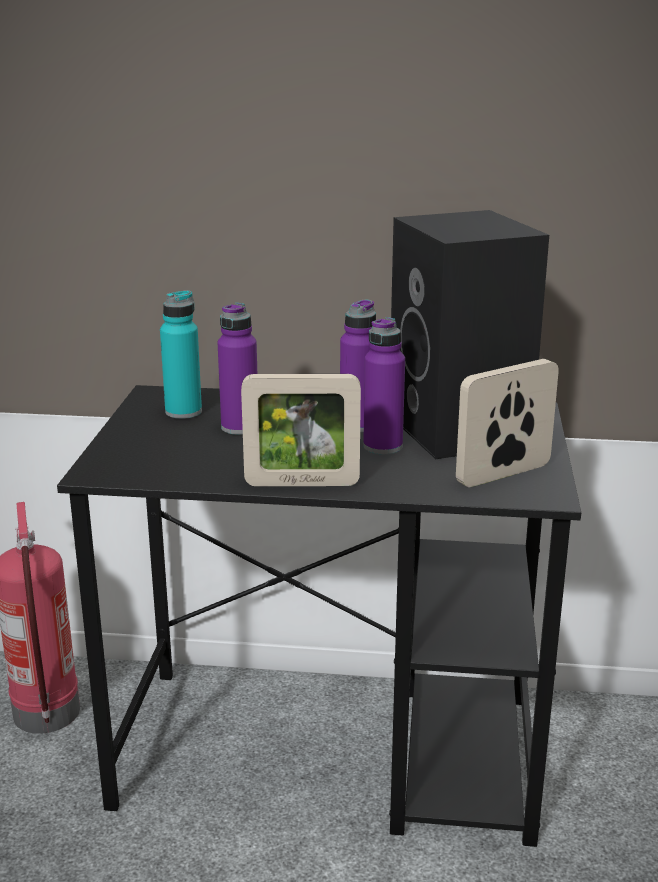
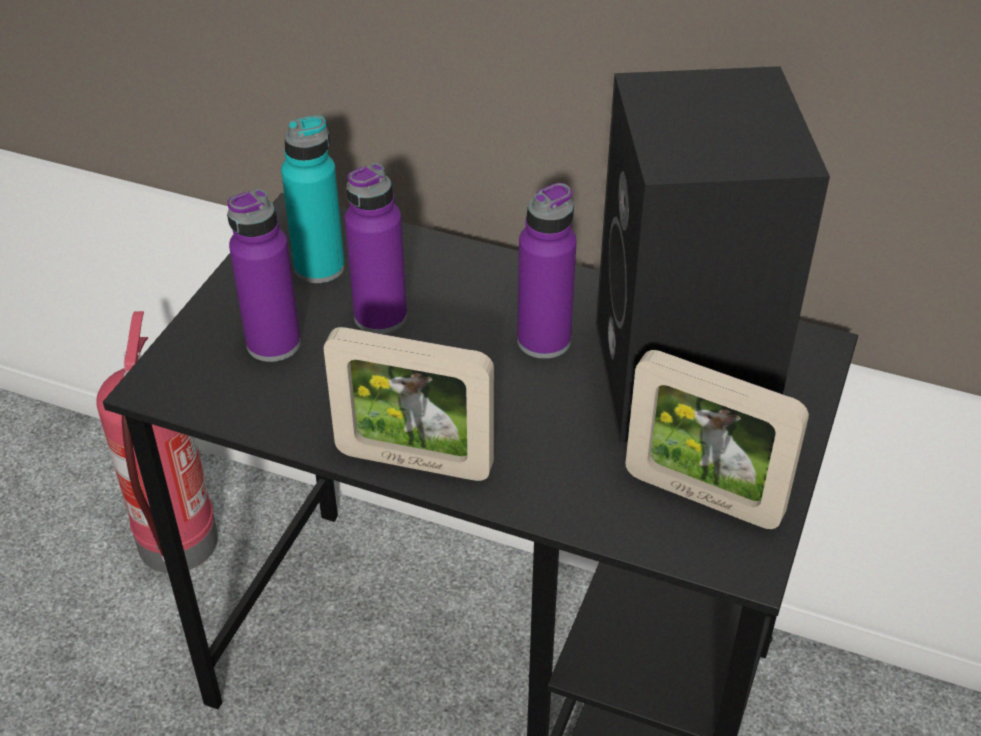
camera: 15 degrees right, 20 degrees up
(383, 446) = (558, 398): purple bottle -> purple bottle (273, 344)
(503, 474) = (702, 497): picture frame -> picture frame turned 135 degrees counterclockwise

